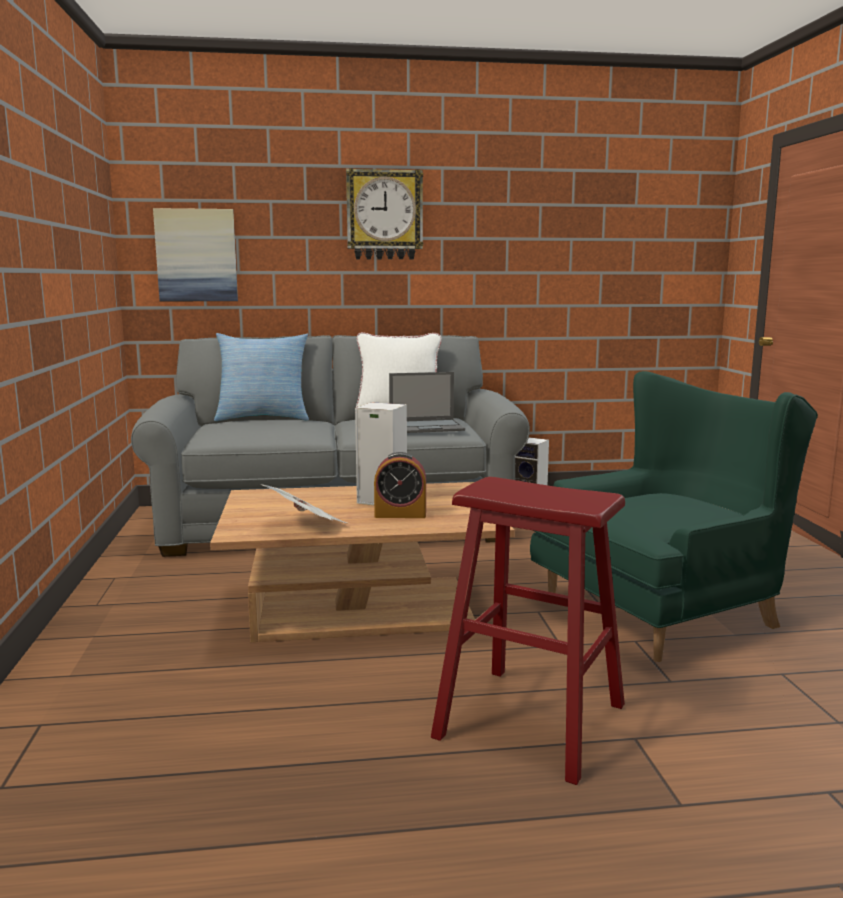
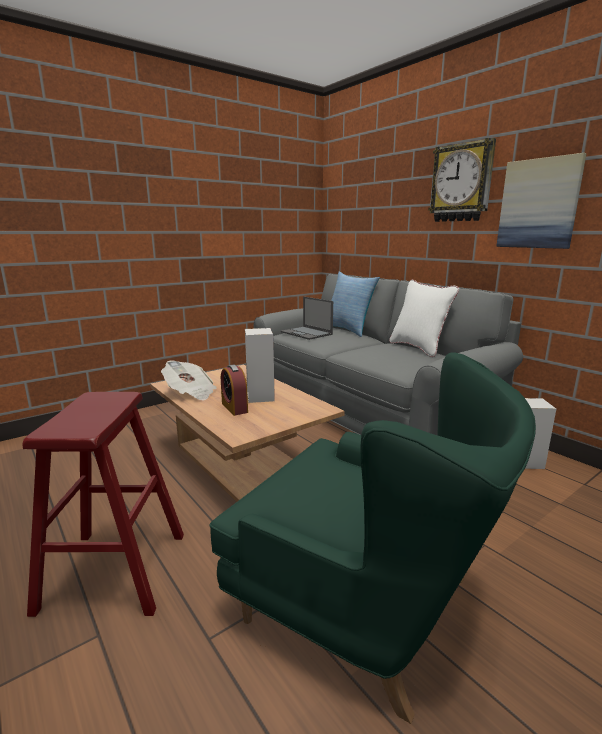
camera: 60 degrees right, 5 degrees up
(196, 255) = (352, 221): picture -> picture (538, 204)
(427, 427) = (395, 360): laptop -> laptop (307, 333)

